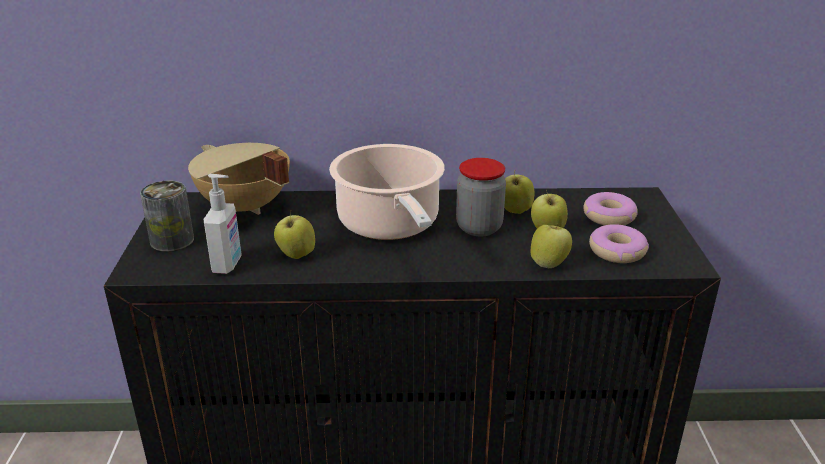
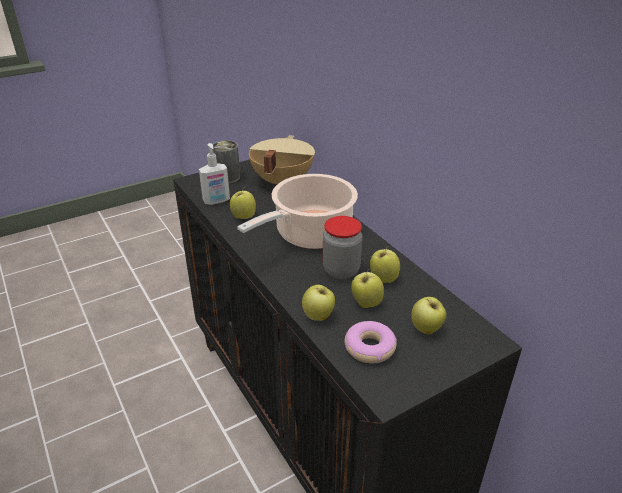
camera: 60 degrees right, 5 degrees up
(609, 216) = (426, 329): donut -> apple

